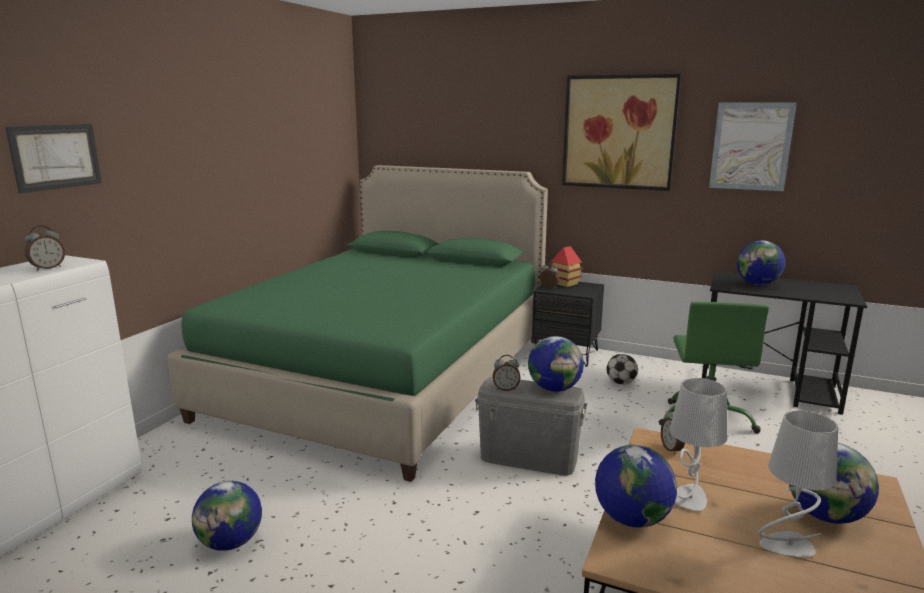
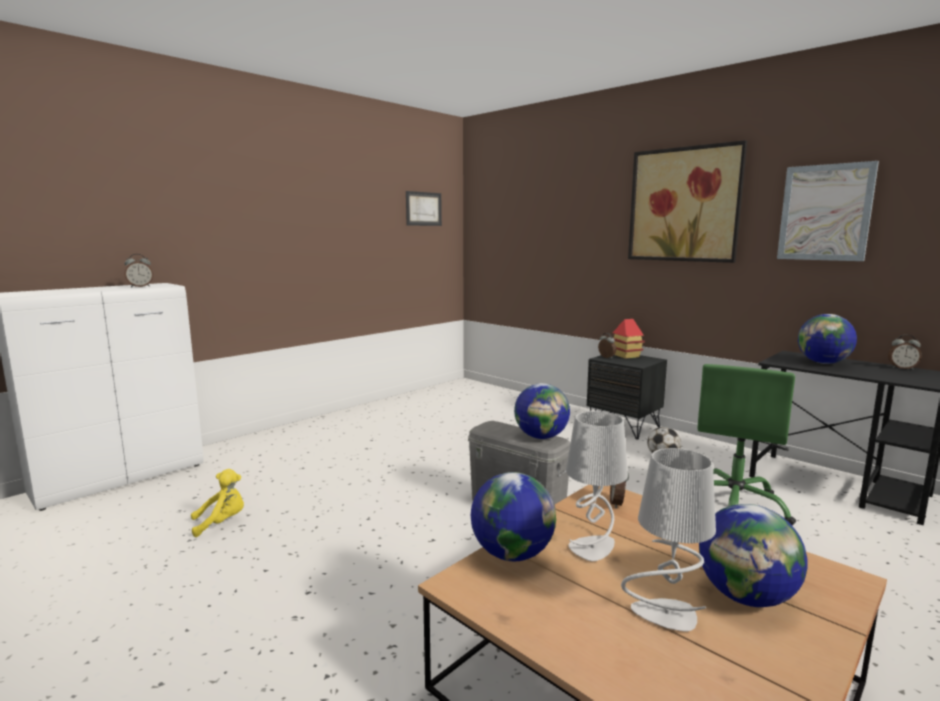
camera: 20 degrees right, 5 degrees down
(55, 157) = (171, 209): picture -> picture (423, 209)
(231, 543) = (221, 522): globe -> yellow plush toy
(386, 376) = (442, 424): green bed -> none
(506, 389) = (494, 431): alarm clock -> alarm clock (902, 368)

